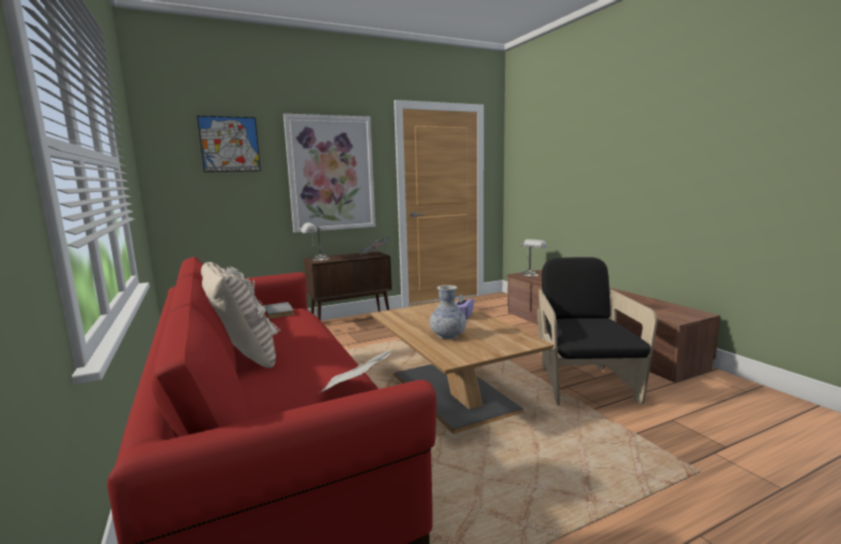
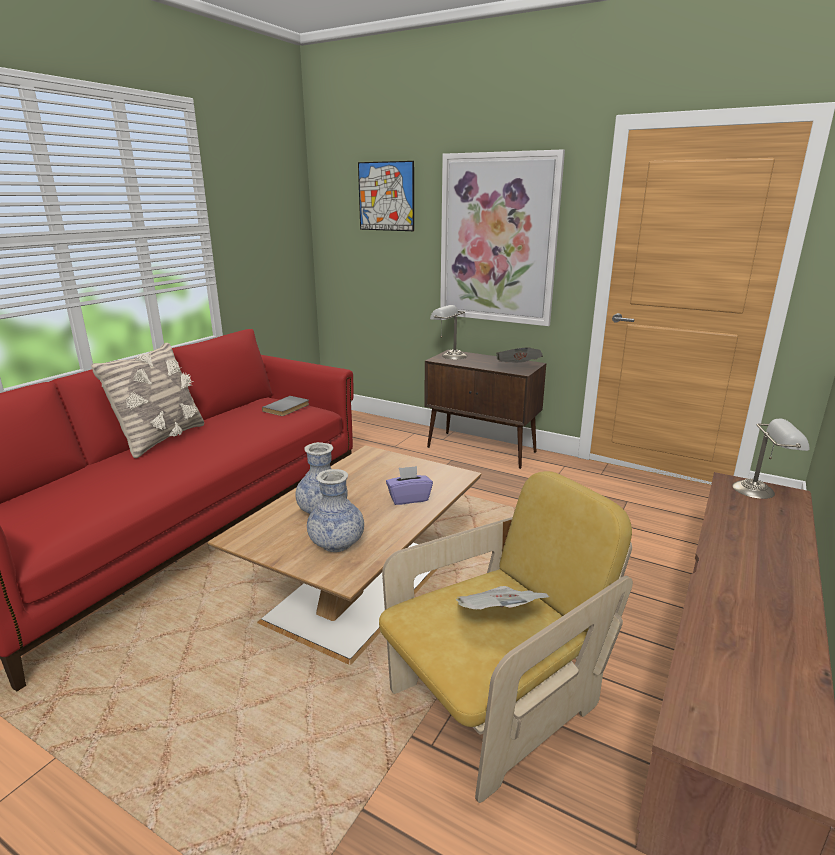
camera: 55 degrees right, 10 degrees up
(356, 390) = (89, 509): newspaper -> newspaper (499, 617)
(493, 338) = (336, 543): none -> vase
(584, 384) = (495, 706): black armchair -> yellow armchair

